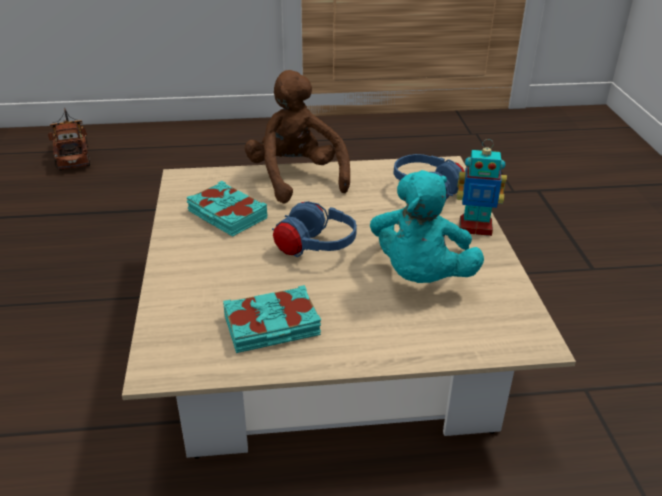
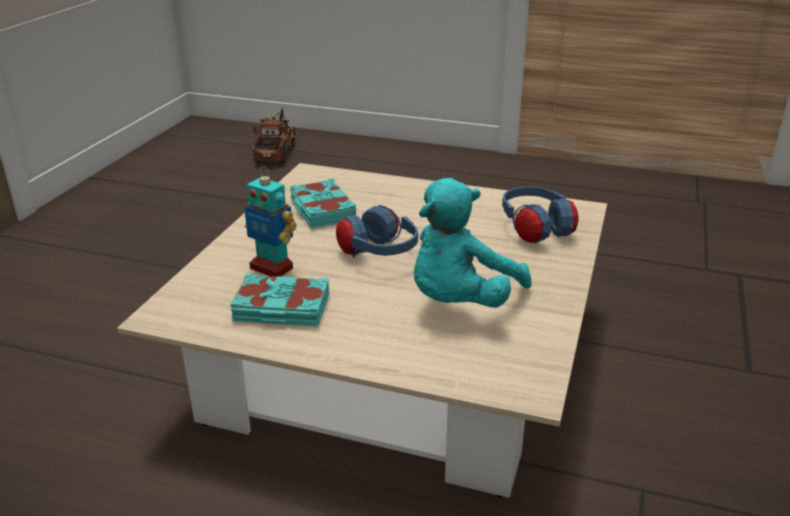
camera: 25 degrees right, 5 degrees down
(296, 178) = (414, 192): brown plush toy -> none
(475, 228) = (560, 272): toy robot -> toy robot (272, 268)

